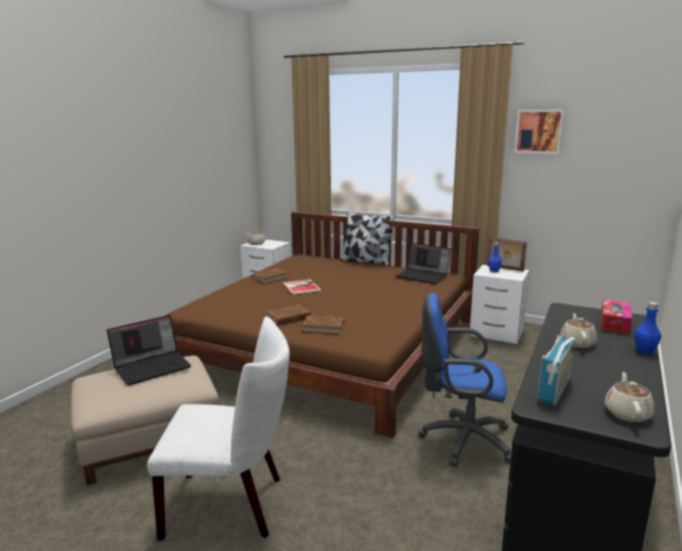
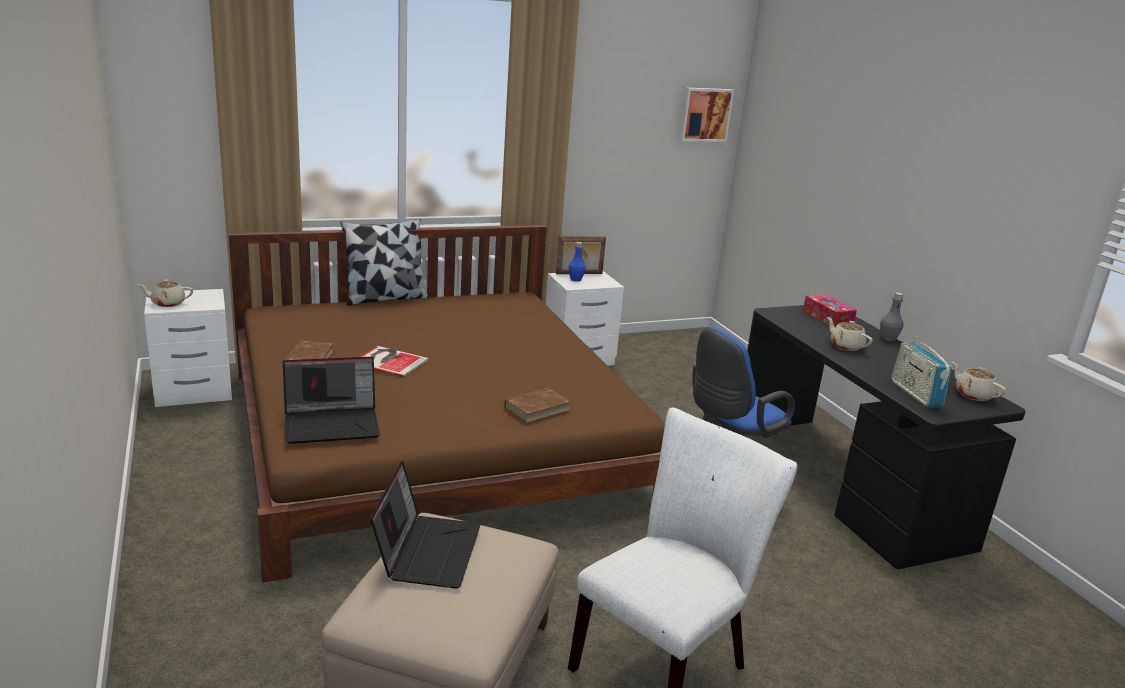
camera: 50 degrees left, 5 degrees up
(289, 318) = (471, 411): brown book -> none
(423, 276) = (499, 304): laptop -> laptop (333, 424)
(539, 131) = (600, 92): picture -> picture (705, 114)
(644, 351) = (888, 339): blue bottle -> grey bottle

